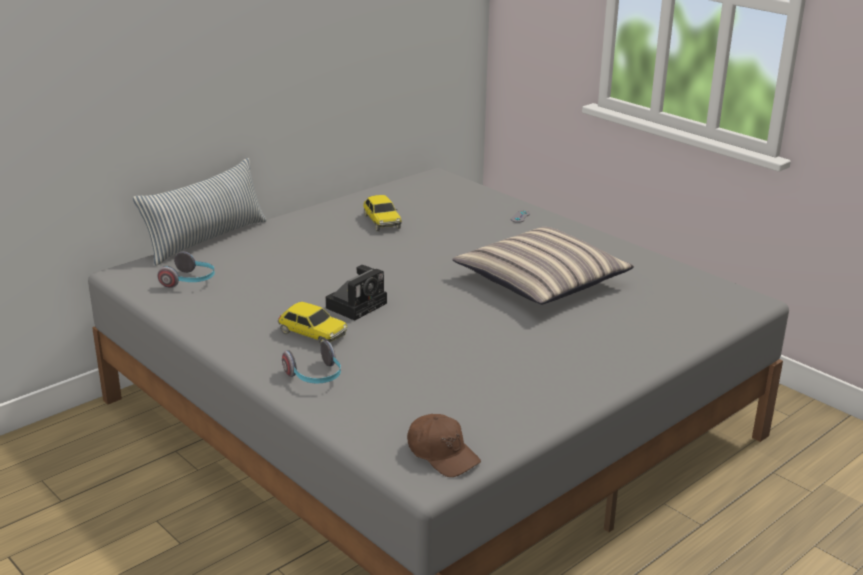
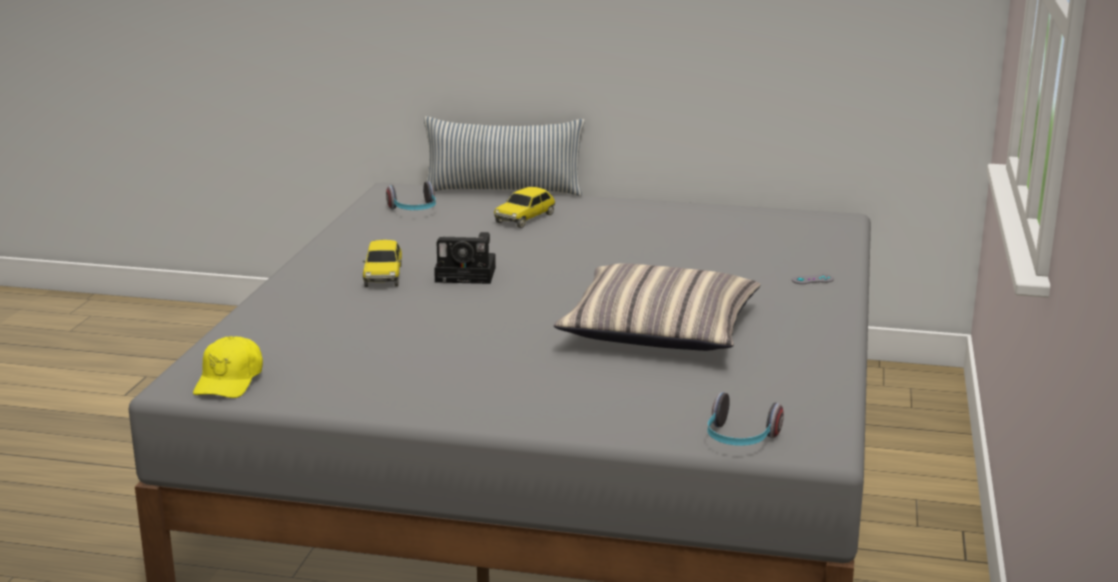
camera: 55 degrees right, 5 degrees down
(315, 377) = (306, 299): headphones -> headphones (739, 440)
(381, 221) = (670, 232): toy car -> toy car (525, 218)
(442, 454) = (230, 381): brown cap -> yellow cap

